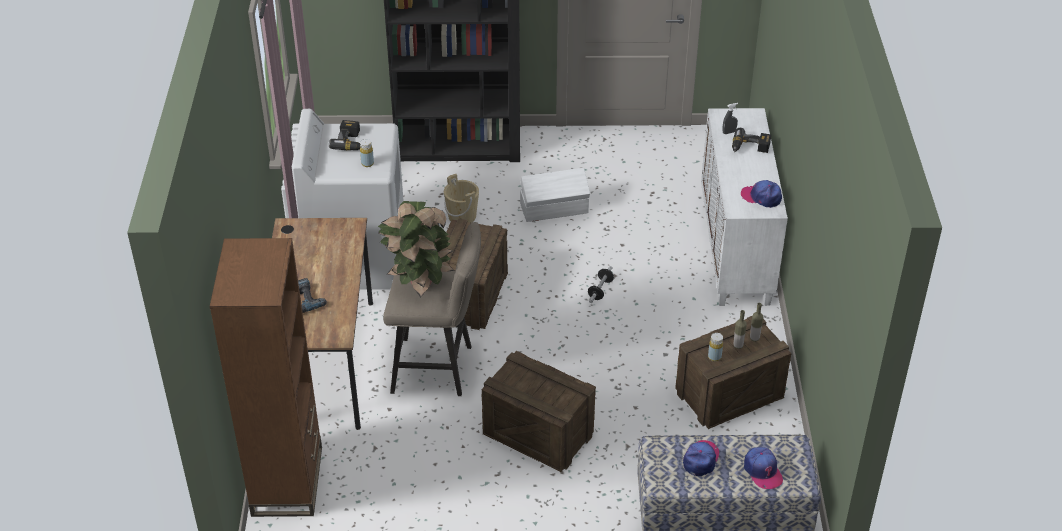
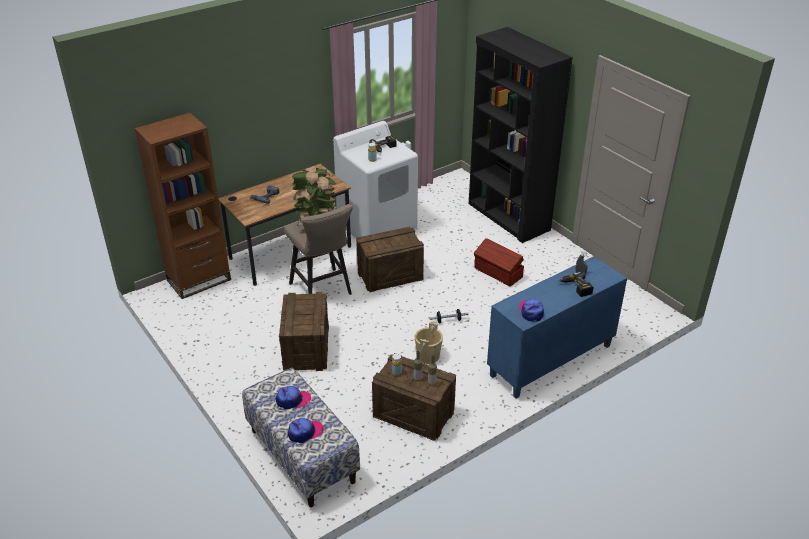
camera: 55 degrees right, 5 degrees down
(462, 216) = (451, 244): beige bucket -> beige bucket (428, 356)
(555, 209) = (498, 273): white storage box -> brown storage box
(736, 250) = (551, 361): white cabinet -> blue cabinet
(762, 471) = (305, 432): cap -> cap turned 150 degrees counterclockwise

